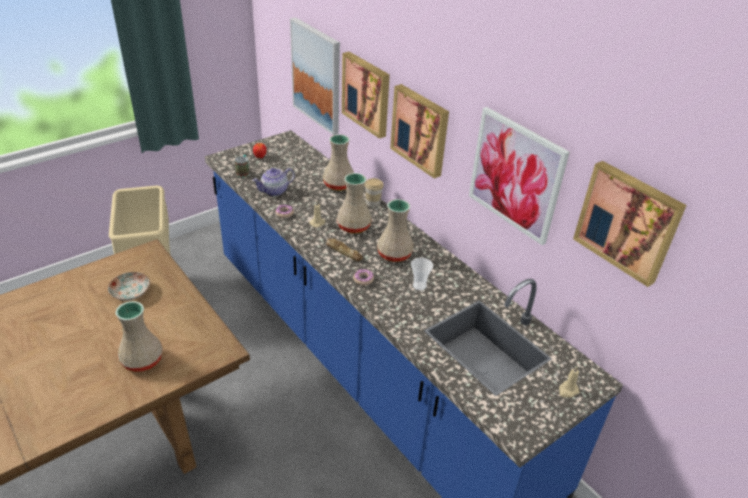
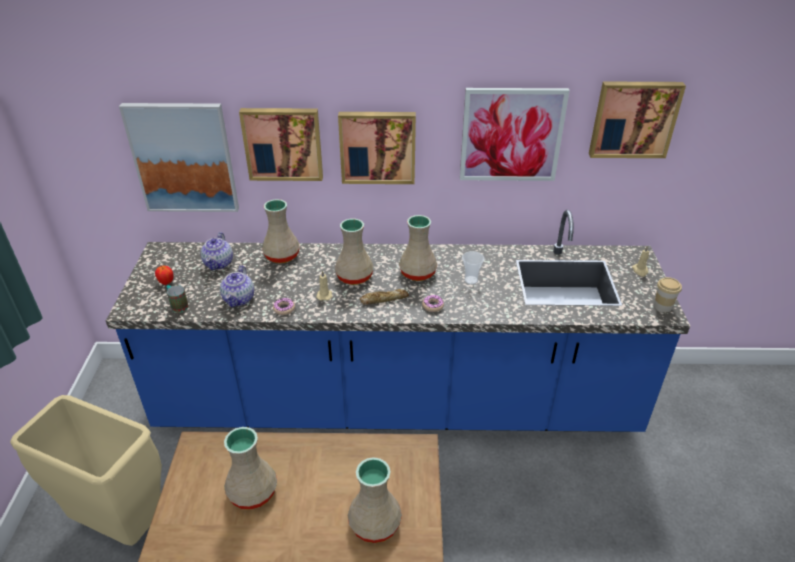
camera: 50 degrees left, 0 degrees up
(131, 292) = (254, 491): plate -> beige vase
(300, 165) = (219, 263): none -> teapot
(373, 203) = (334, 250): cup -> cup (662, 306)

